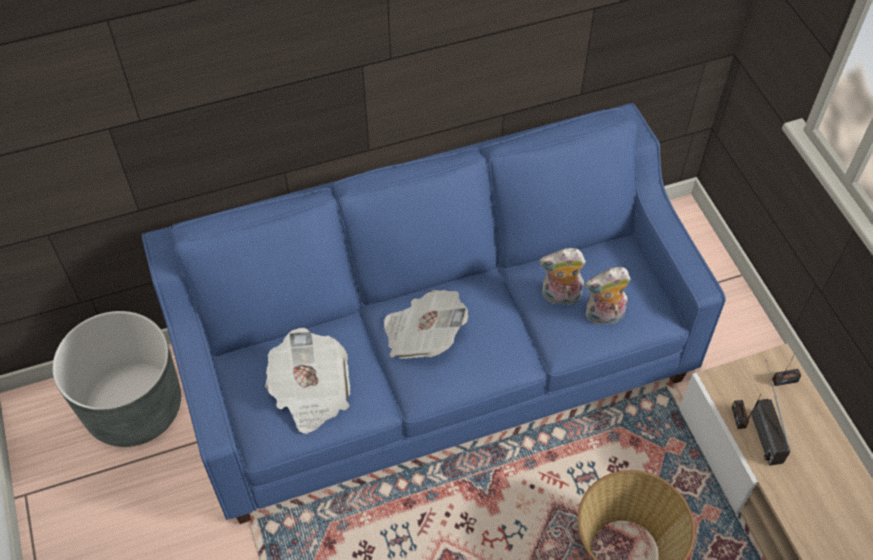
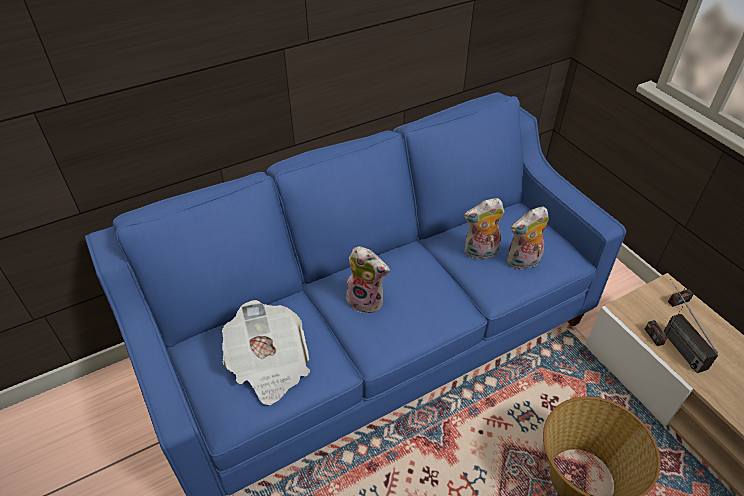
camera: 10 degrees left, 10 degrees down
(134, 407) = (97, 418): grey planter -> none
(423, 336) = (367, 300): newspaper -> plush toy

